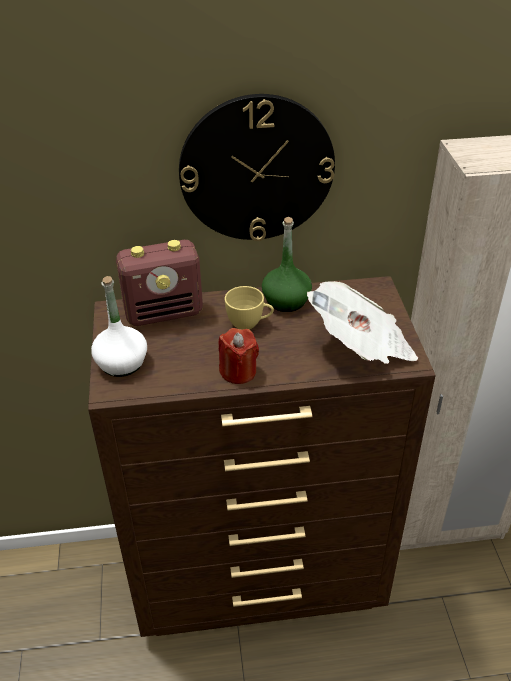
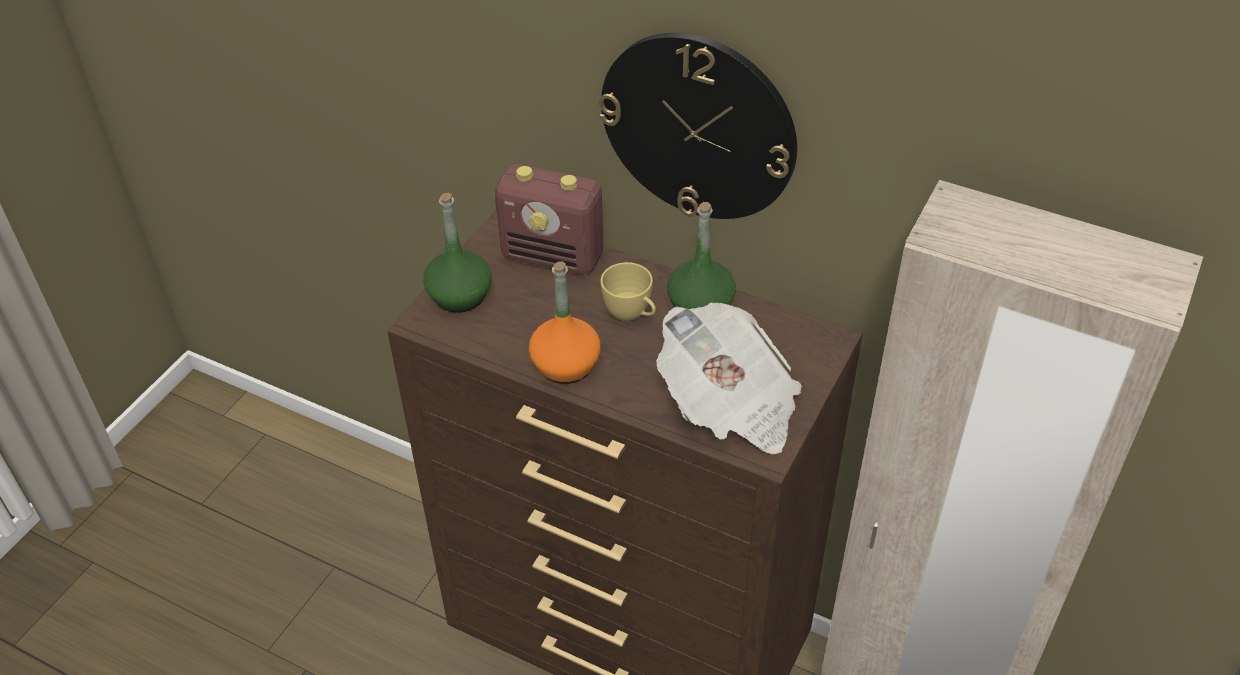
camera: 35 degrees right, 5 degrees up
(122, 363) = (459, 296): white bottle -> green bottle
(238, 372) = (565, 365): red candle -> orange bottle

